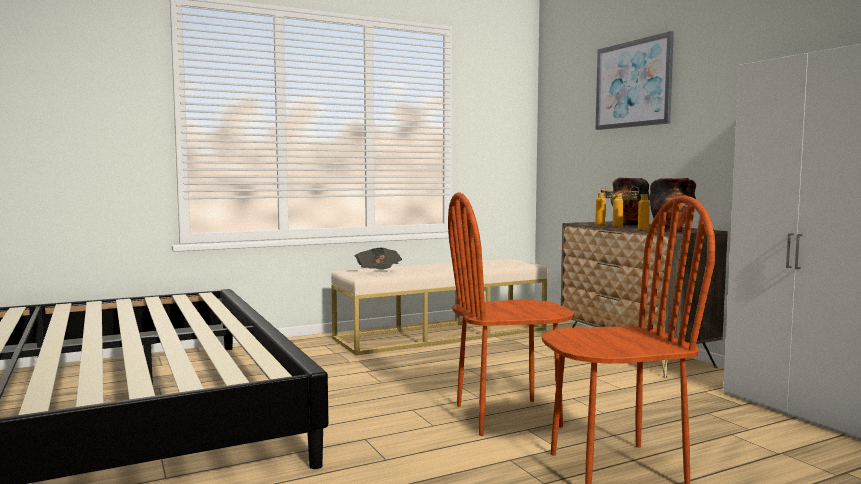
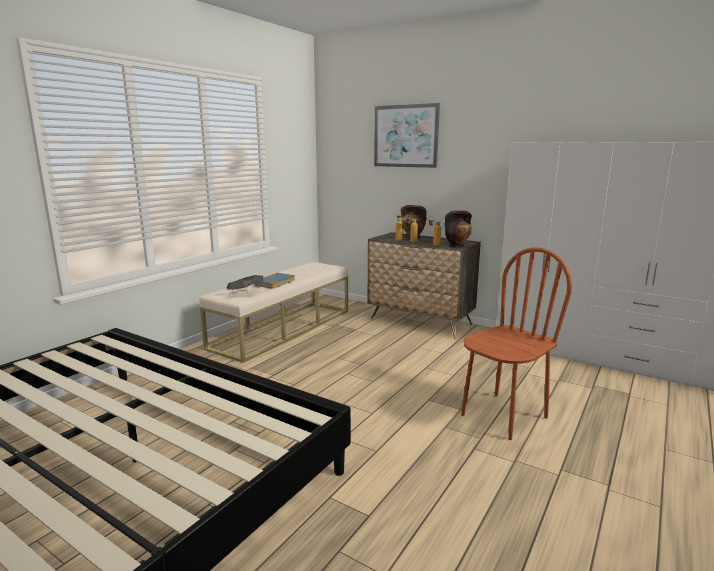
camera: 30 degrees left, 10 degrees up
(427, 268) = (274, 282): none -> book
(507, 416) = (406, 392): brown chair -> none

